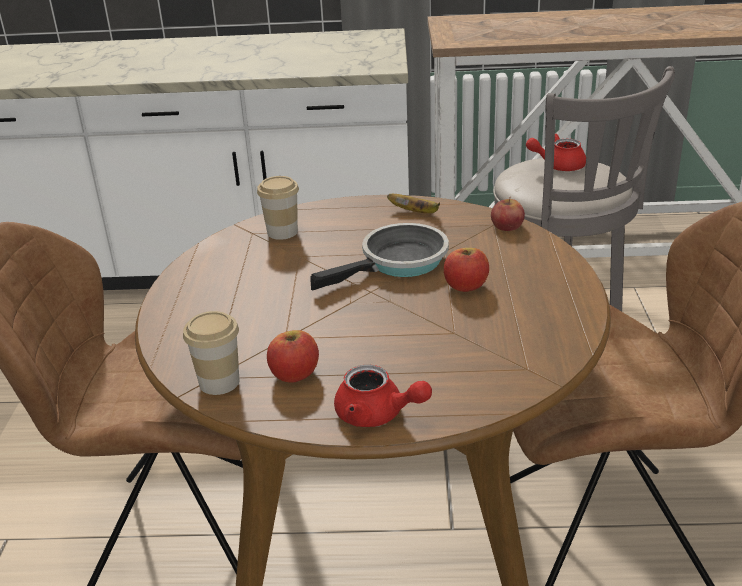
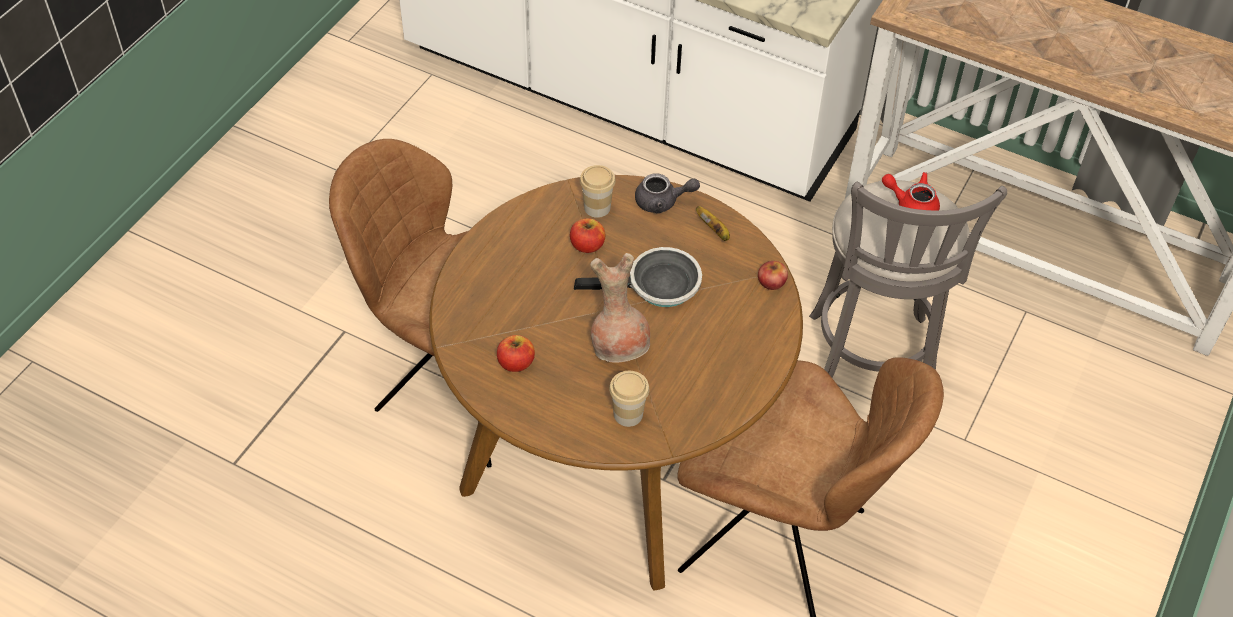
camera: 25 degrees right, 20 degrees up
(219, 382) = (467, 347): cup -> cup (628, 414)
(346, 210) = (662, 202): none -> grey teapot
(377, 415) = (543, 422): red teapot -> none
(405, 318) = (620, 346): none -> brown vase
(465, 286) = (686, 334): apple -> apple (587, 245)

